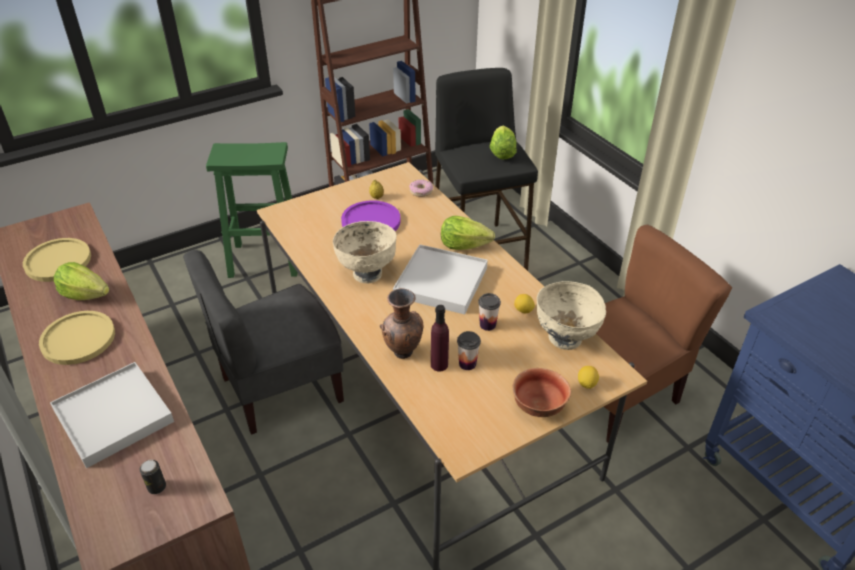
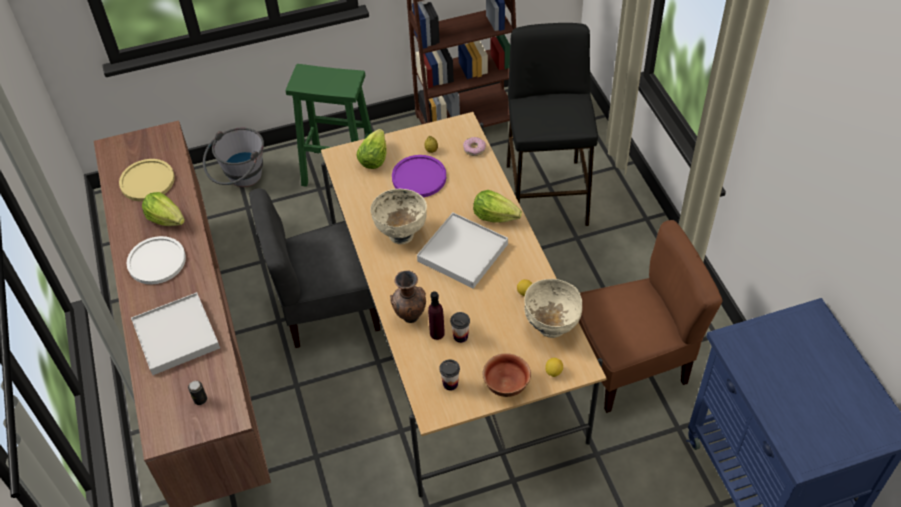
camera: 15 degrees right, 10 degrees up
(78, 339) = (156, 261): yellow plate -> white plate
(161, 280) = (240, 180): none -> grey bucket
(487, 325) = (489, 302): cup -> cup (450, 384)
(502, 153) = (567, 112): lettuce -> lettuce (374, 159)

